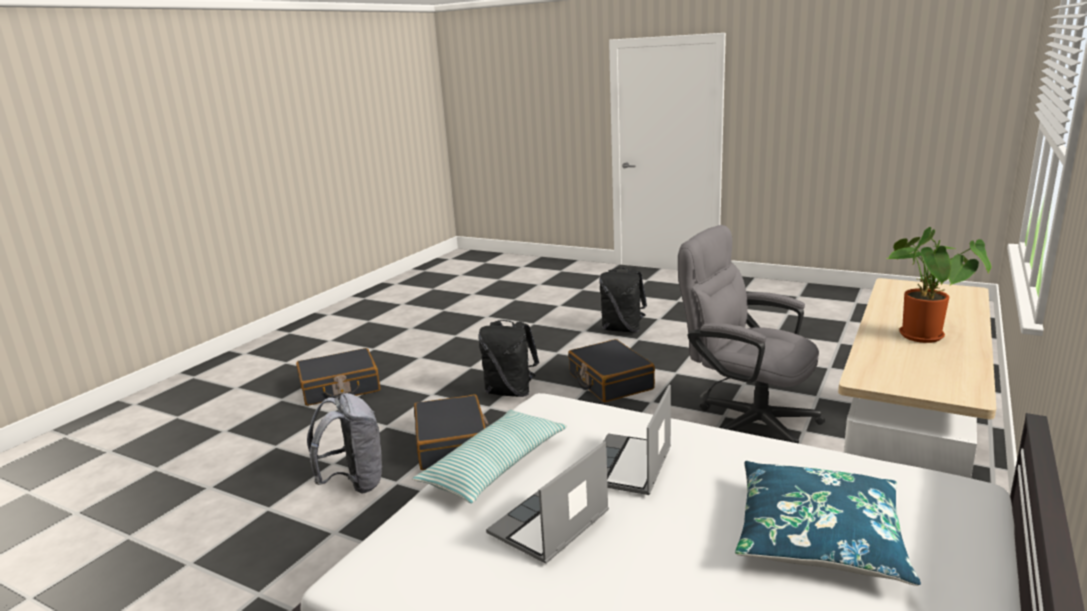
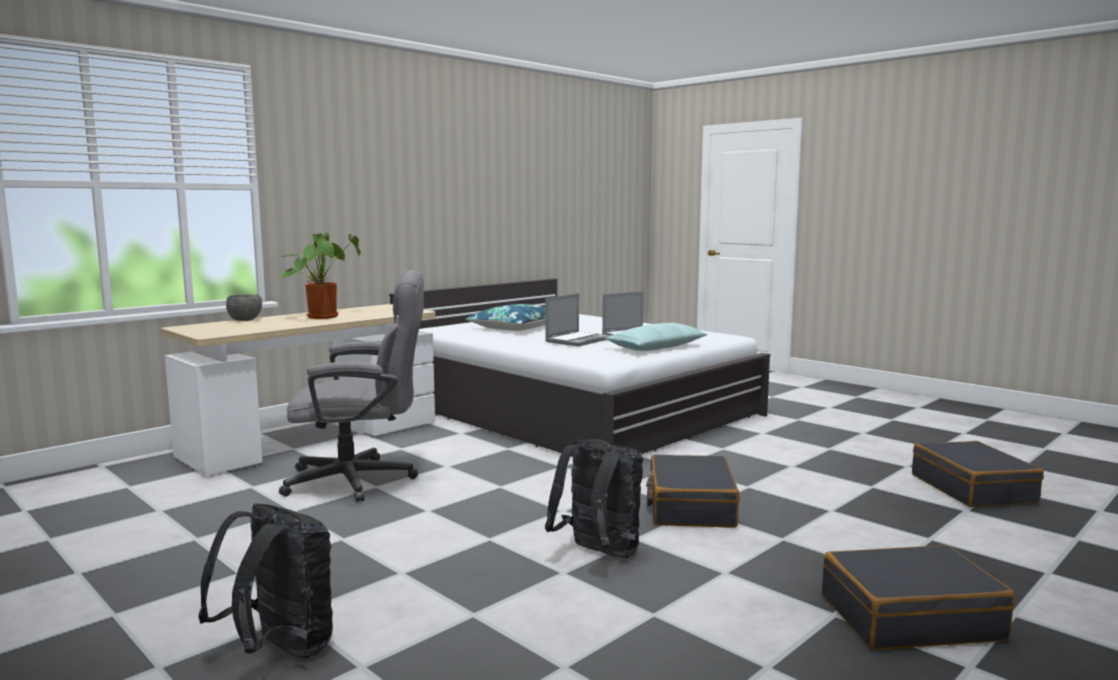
camera: 165 degrees left, 10 degrees down
(354, 483) = (793, 491): grey backpack -> none
(610, 382) = (445, 543): black suitcase -> black suitcase (973, 489)
(746, 420) = (362, 480): grey office chair -> grey office chair turned 60 degrees counterclockwise
(970, 313) = (244, 320): none -> grey bowl

